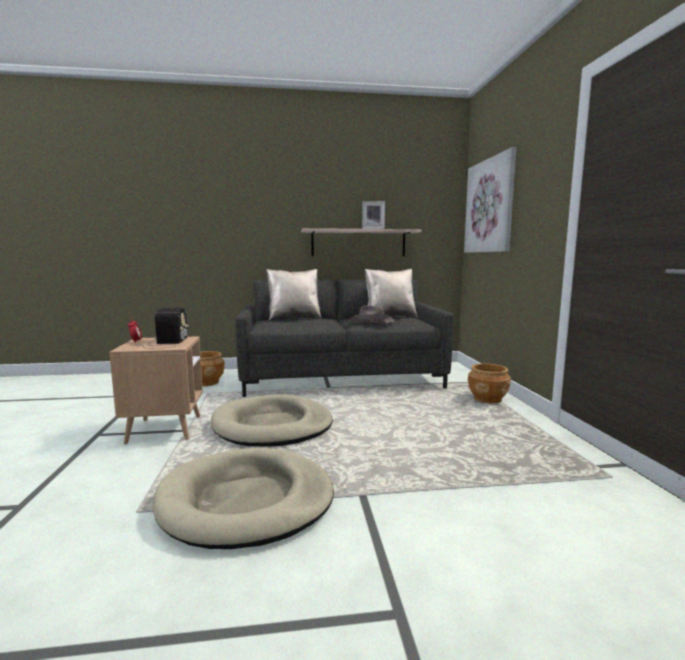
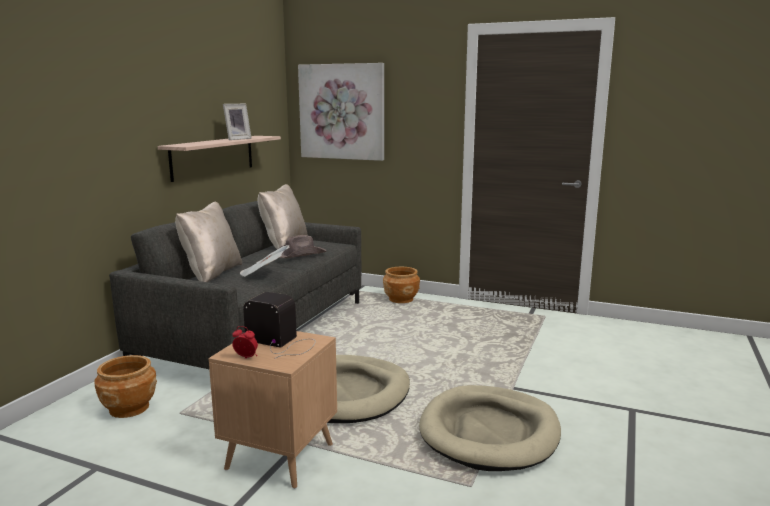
camera: 60 degrees left, 5 degrees up
(308, 324) = (263, 274): none -> newspaper

